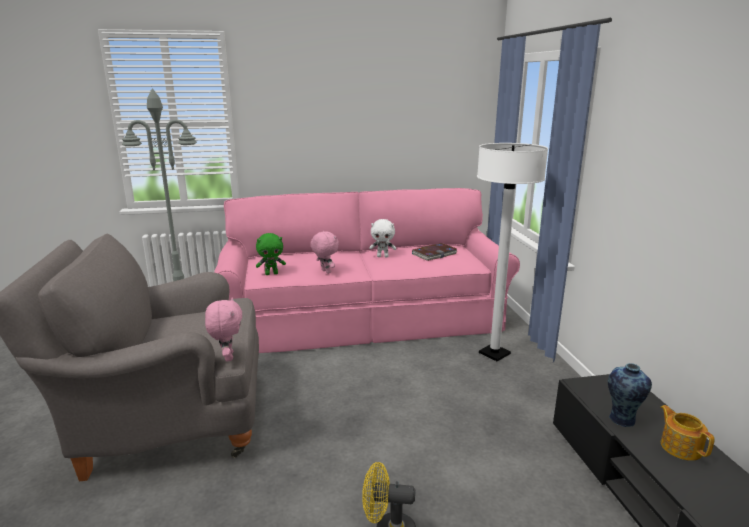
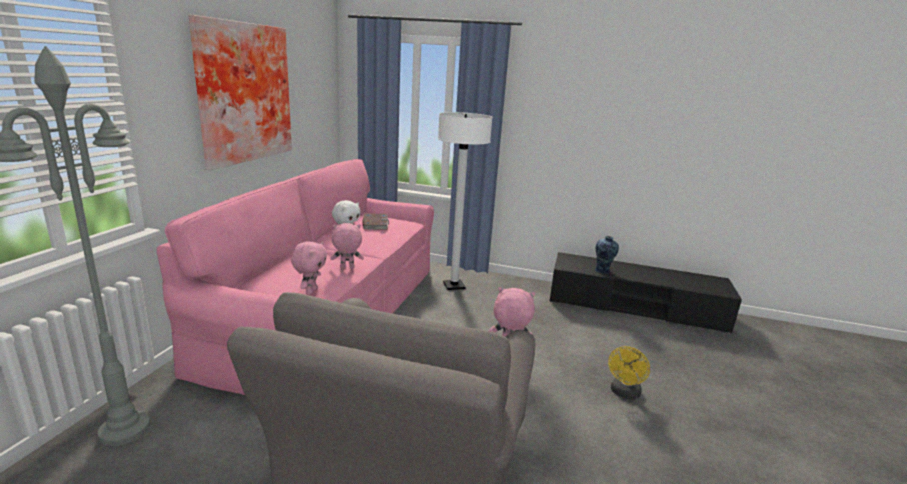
camera: 65 degrees left, 0 degrees up
(271, 273) = (310, 291): green plush toy -> pink plush toy
(344, 117) = (242, 93): none -> picture
(680, 447) = (630, 269): teapot -> none

